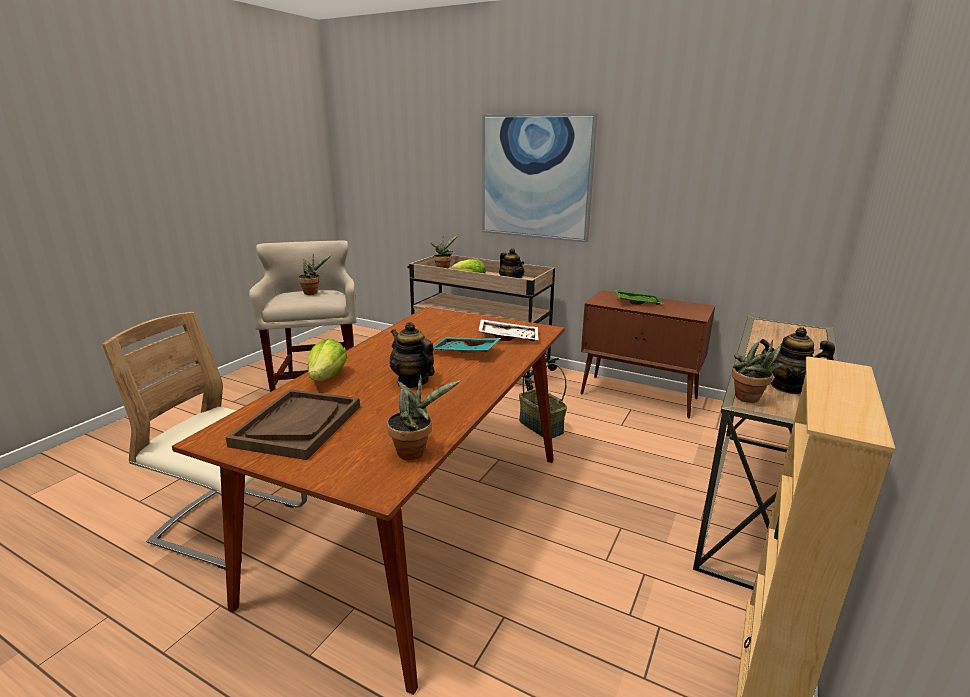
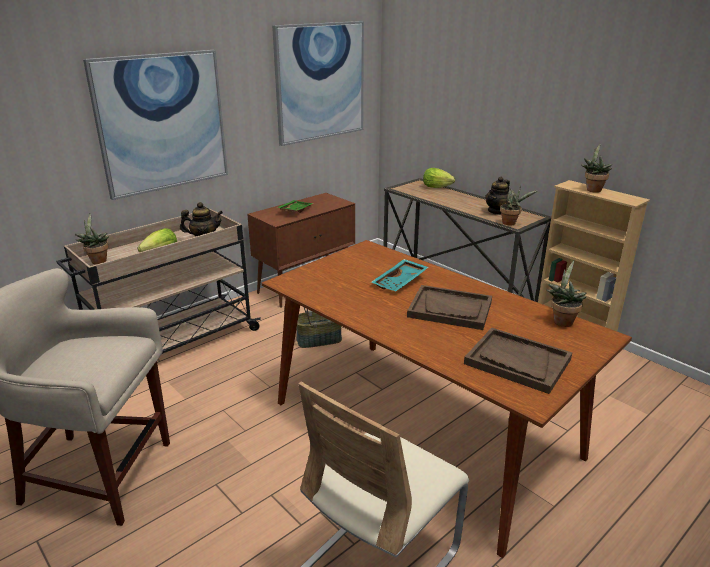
camera: 70 degrees left, 5 degrees up
(313, 292) = (80, 353): potted plant -> potted plant (592, 189)
(327, 378) = (426, 345): lettuce -> lettuce (436, 187)
(412, 381) = (450, 309): teapot -> brown tray
(508, 337) = (376, 261): white tray -> none
(739, 165) = (320, 82): none -> picture

